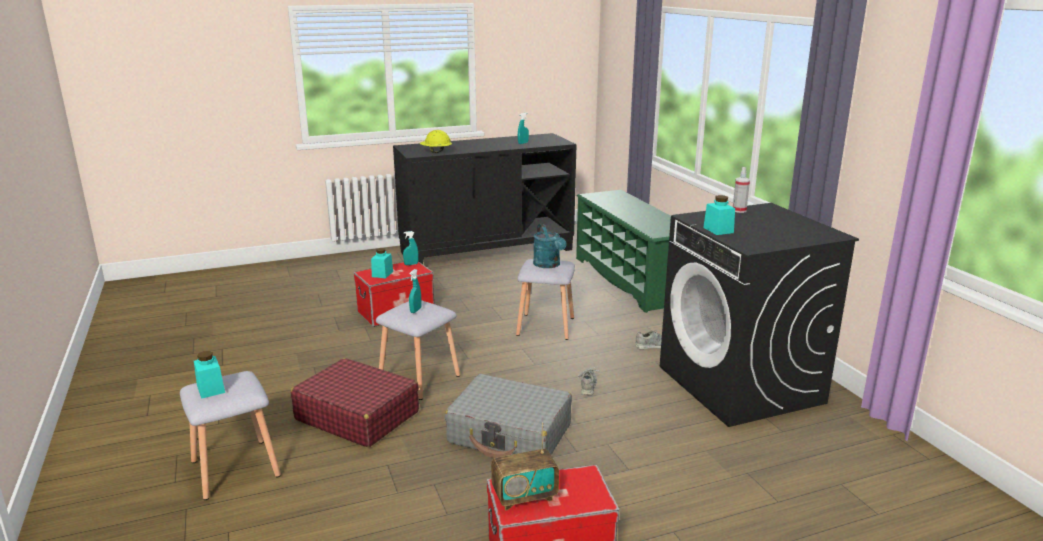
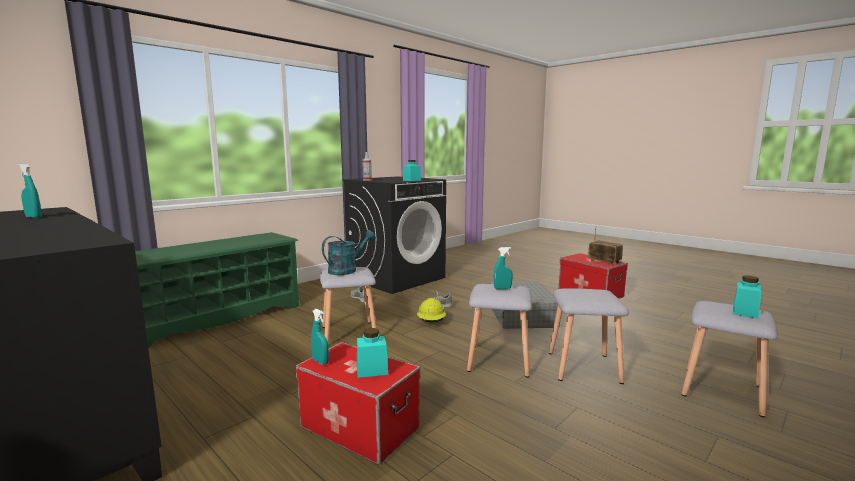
camera: 115 degrees left, 10 degrees down
(357, 415) = (584, 368): red suitcase -> grey stool
(436, 152) = (80, 236): yellow hard hat -> yellow hard hat (431, 322)

